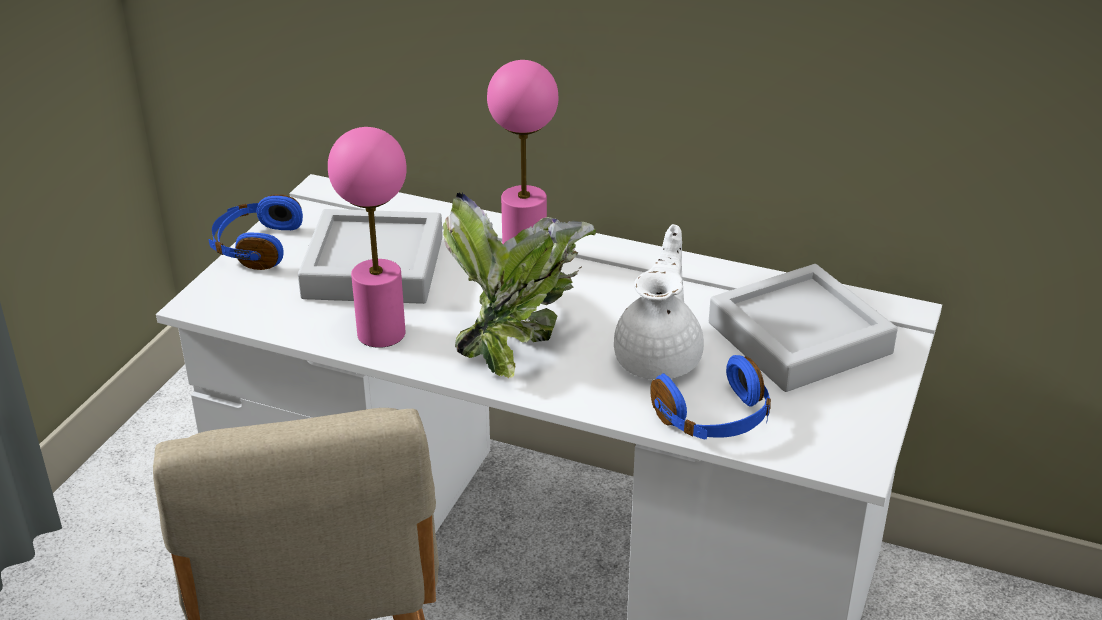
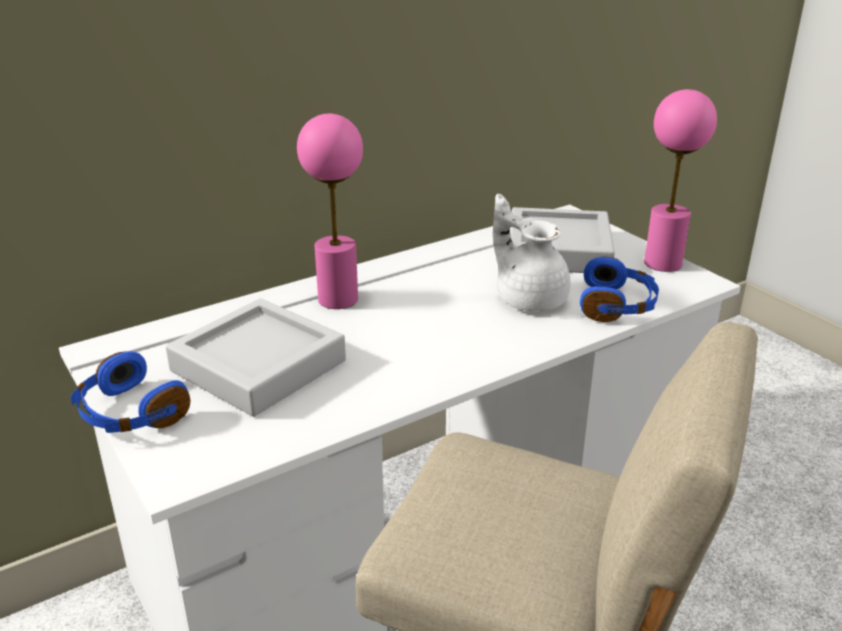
camera: 55 degrees left, 5 degrees down
(380, 334) = (360, 395): pink table lamp -> pink table lamp (663, 263)
(517, 337) = (441, 339): potted plant -> none

